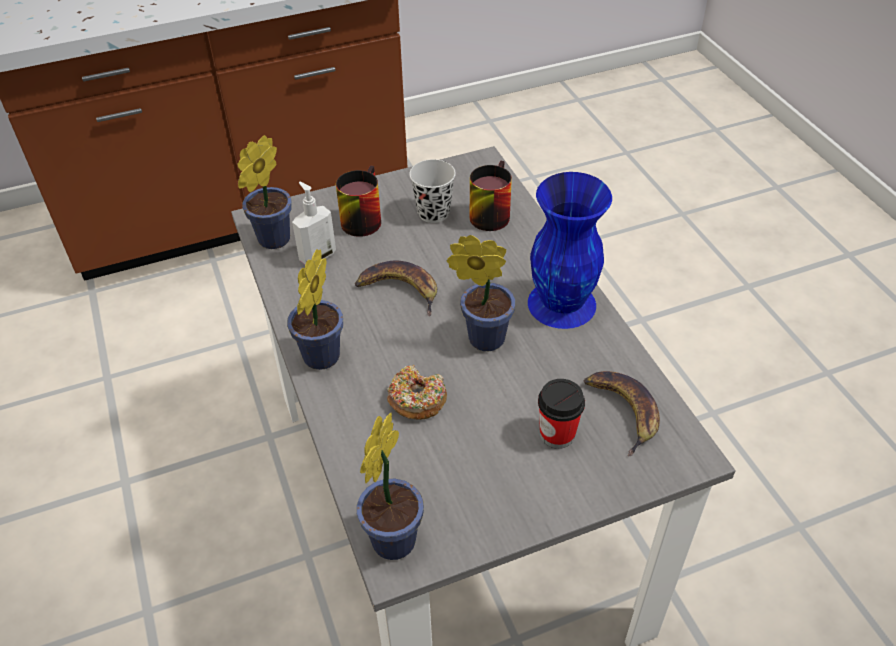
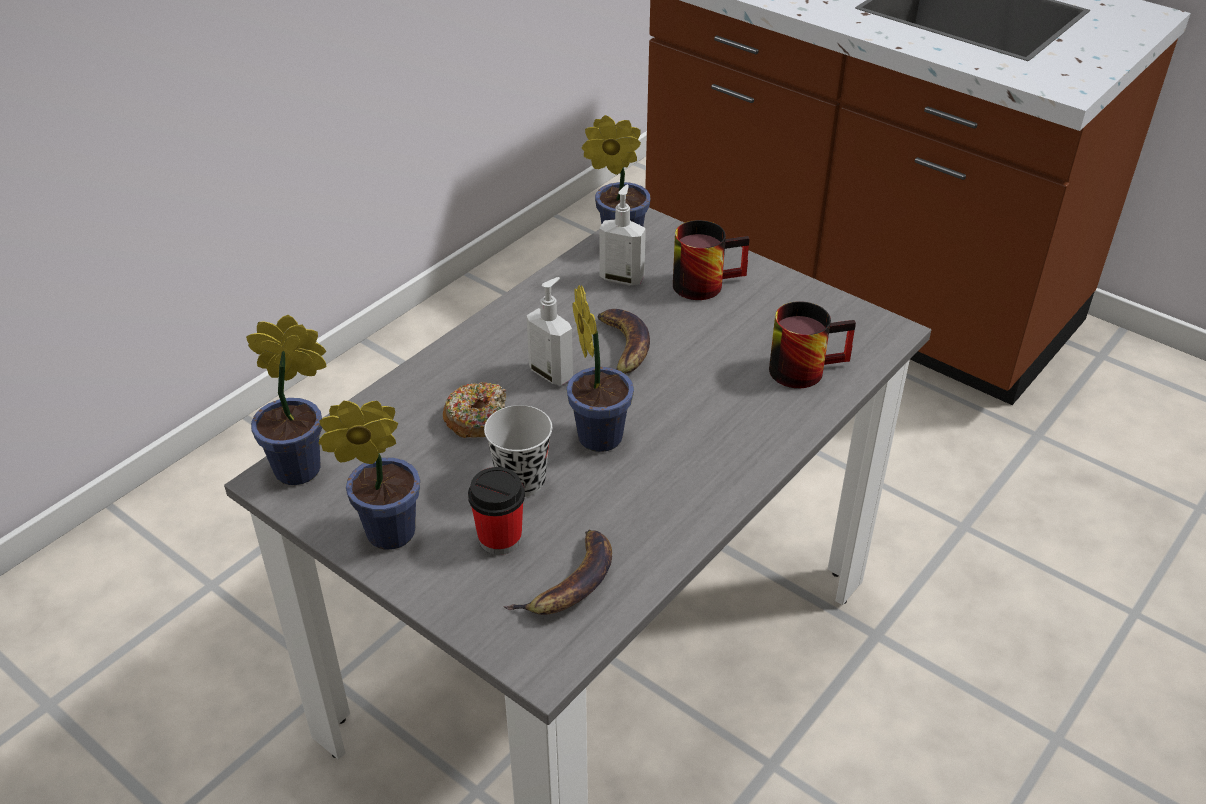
camera: 60 degrees right, 5 degrees down
(319, 360) = (483, 337): potted plant -> potted plant (384, 533)
(396, 337) = (552, 373): none -> soap dispenser
(433, 213) = (762, 327): black cup -> black cup (521, 481)
(563, 303) = (705, 478): blue vase -> none

